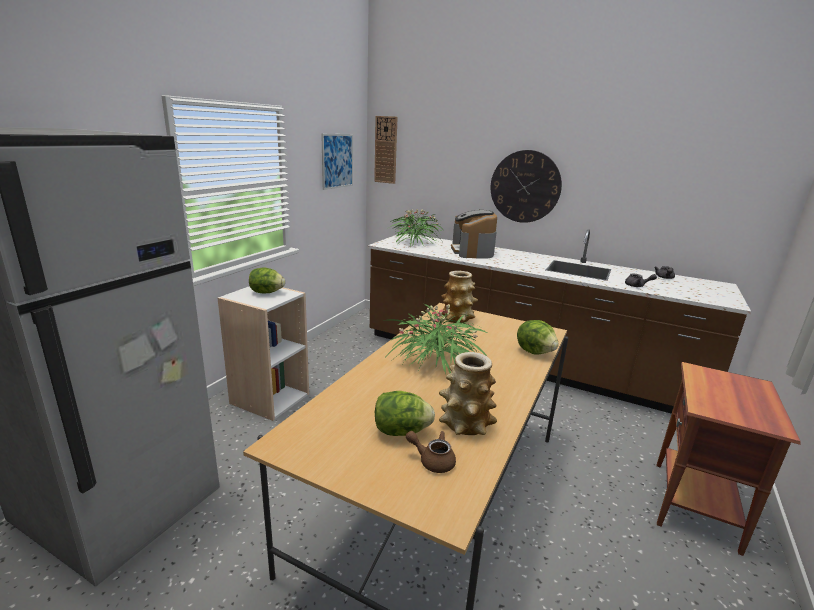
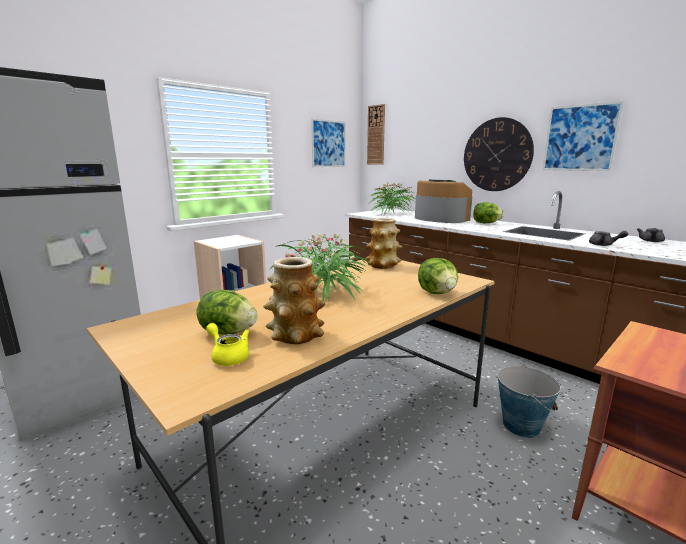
camera: 20 degrees right, 5 degrees down
(266, 292) = (233, 240): lettuce -> lettuce (486, 223)
(432, 460) = (228, 356): brown teapot -> yellow teapot
(472, 251) = (440, 219): coffee machine -> coffee machine turned 120 degrees clockwise
(590, 453) = (521, 425): none -> bucket
(604, 179) = (580, 138): none -> picture

